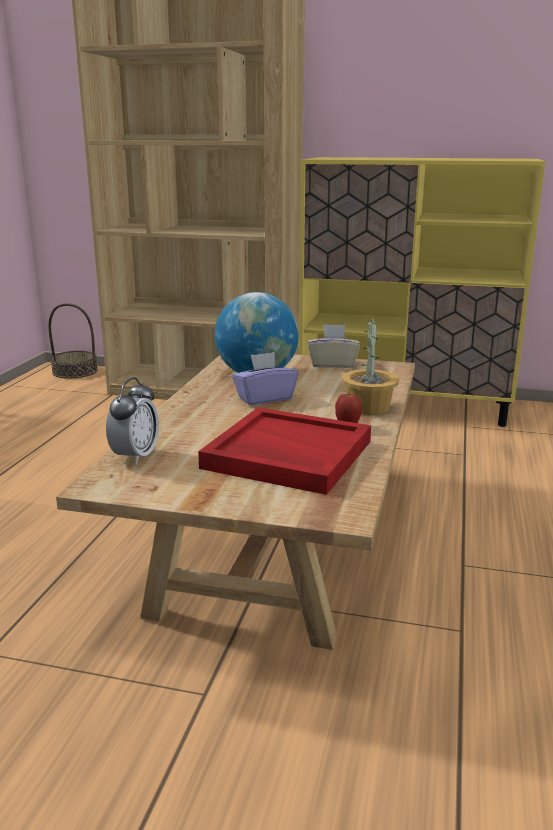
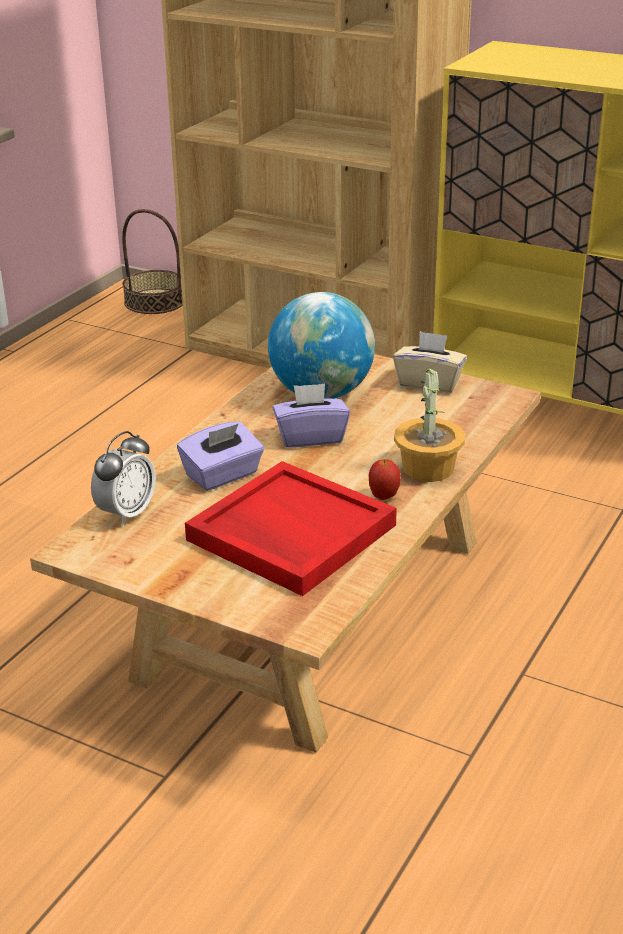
camera: 15 degrees right, 10 degrees up
(207, 425) = (222, 475): none -> purple tissue box

